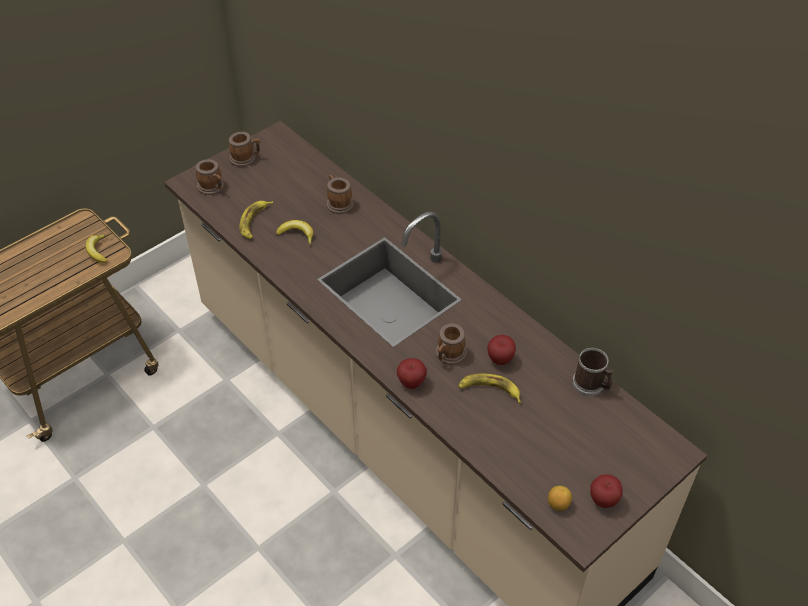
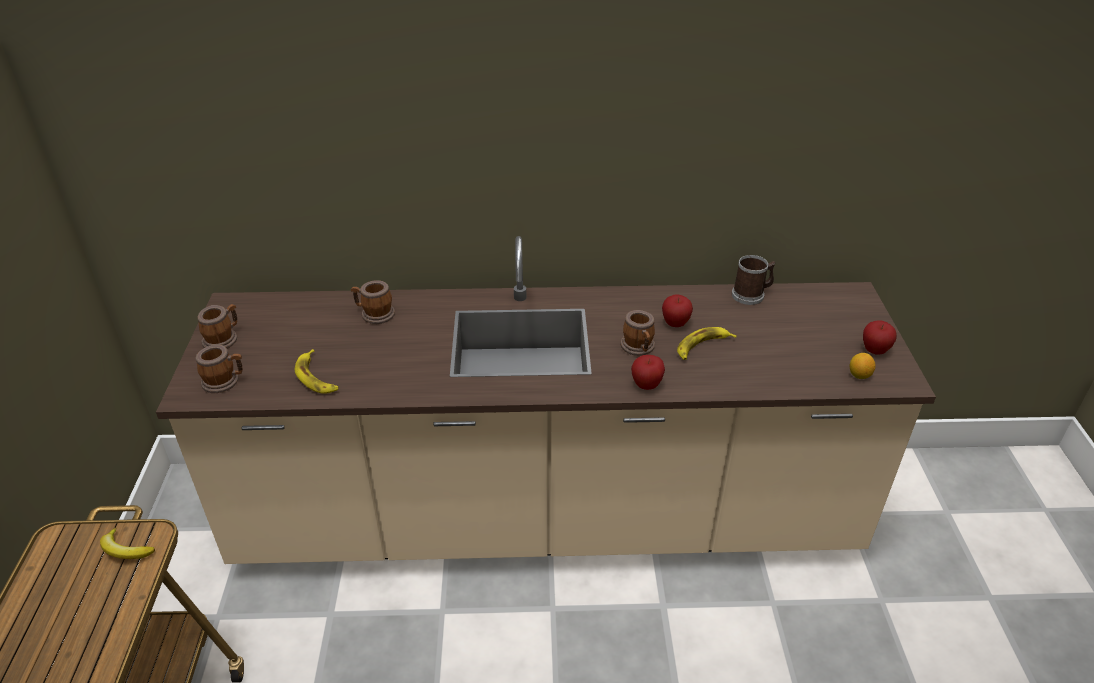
camera: 50 degrees left, 10 degrees down
(297, 234) = (375, 359): banana -> none

